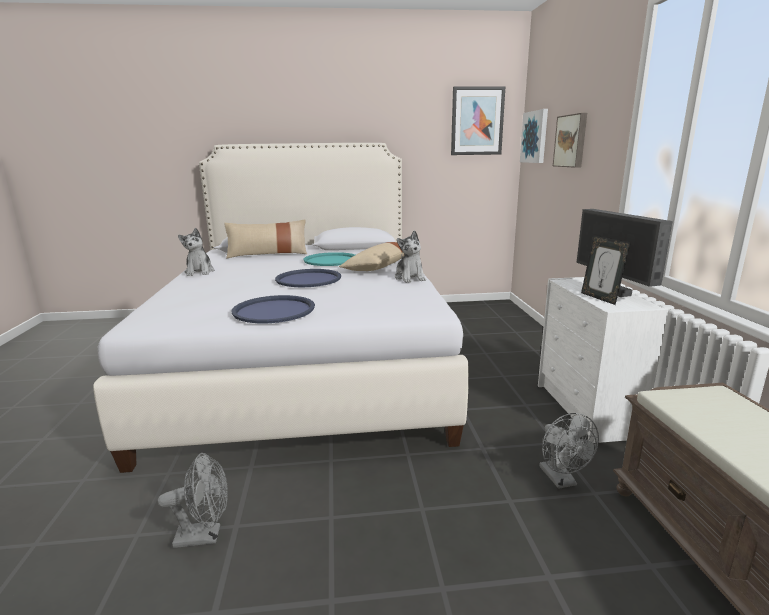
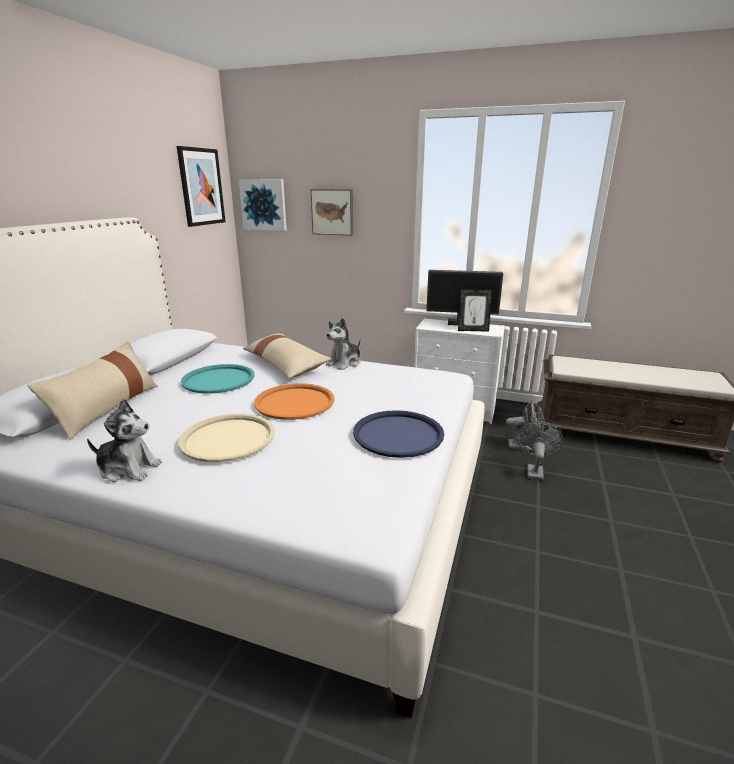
camera: 65 degrees left, 5 degrees up
(205, 535) = (546, 635): grey fan -> grey fan (534, 470)
(240, 277) = (228, 438): none -> beige tray
(308, 279) = (294, 402): blue tray -> orange tray
(410, 278) = (345, 363): plush toy -> plush toy turned 120 degrees clockwise

